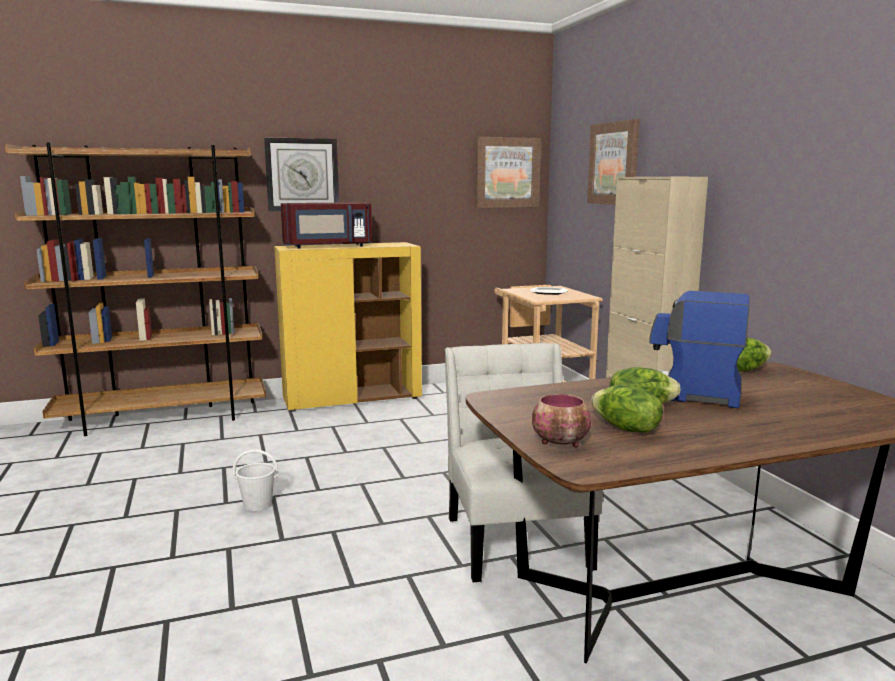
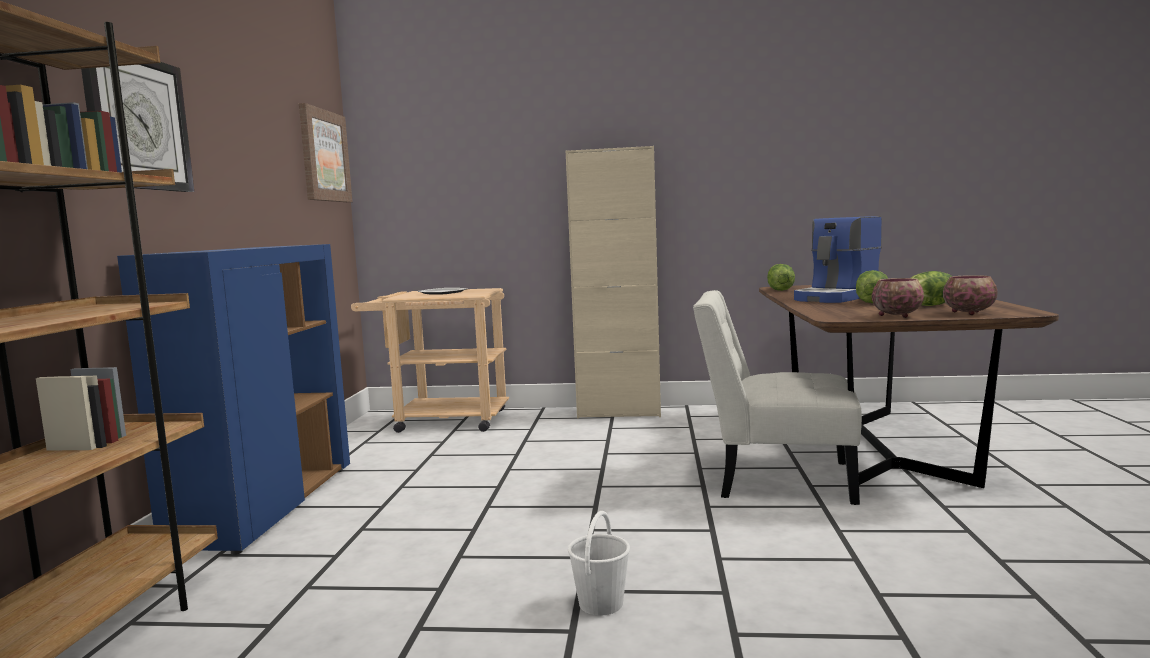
camera: 65 degrees left, 5 degrees down
(328, 246) = (226, 249): red microwave -> none
(352, 399) = (267, 505): yellow cabinet -> blue cabinet
(519, 416) = (897, 316): none -> bowl
(614, 163) = (493, 145): picture -> none

